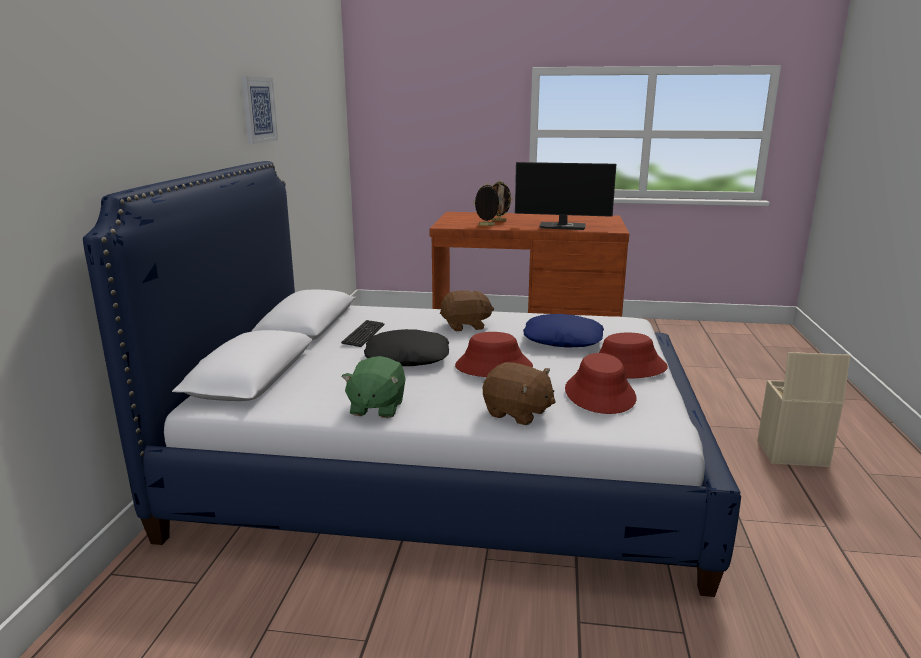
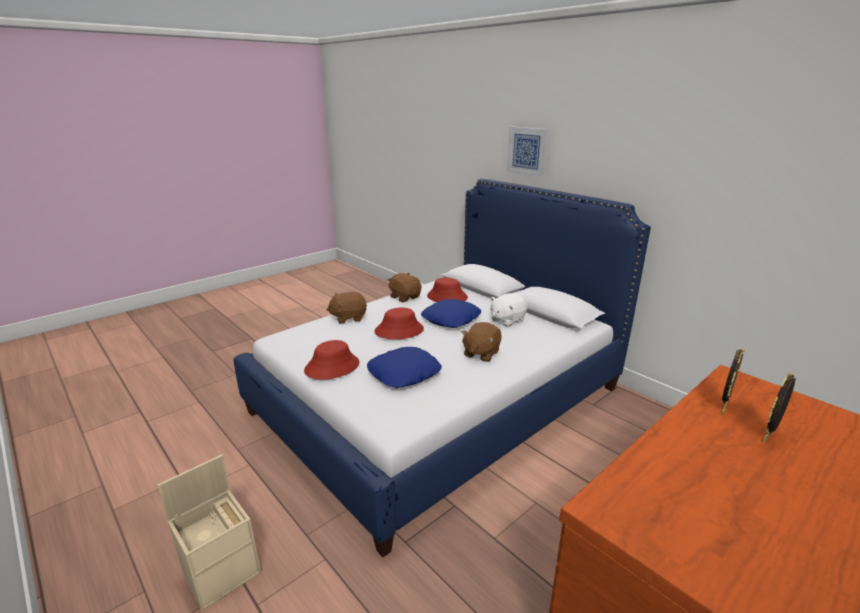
camera: 130 degrees right, 5 degrees up
(258, 110) = (668, 165): picture -> picture (527, 151)
(363, 335) = (507, 320): keyboard -> white plush toy
(376, 408) = (405, 297): green plush toy -> brown plush toy
(407, 357) = (451, 319): black pillow -> blue pillow
(563, 226) = (673, 472): monitor -> none
(600, 394) = (323, 338): red hat -> red hat (447, 297)

